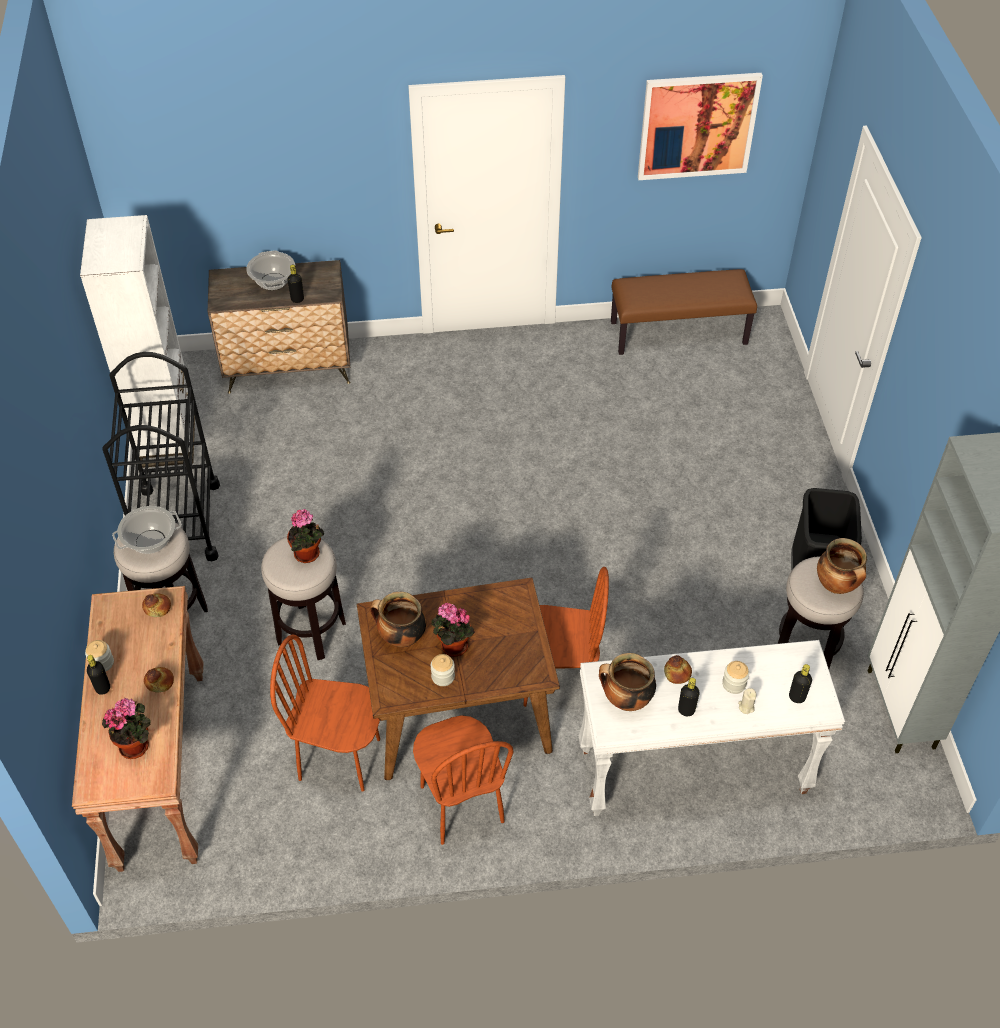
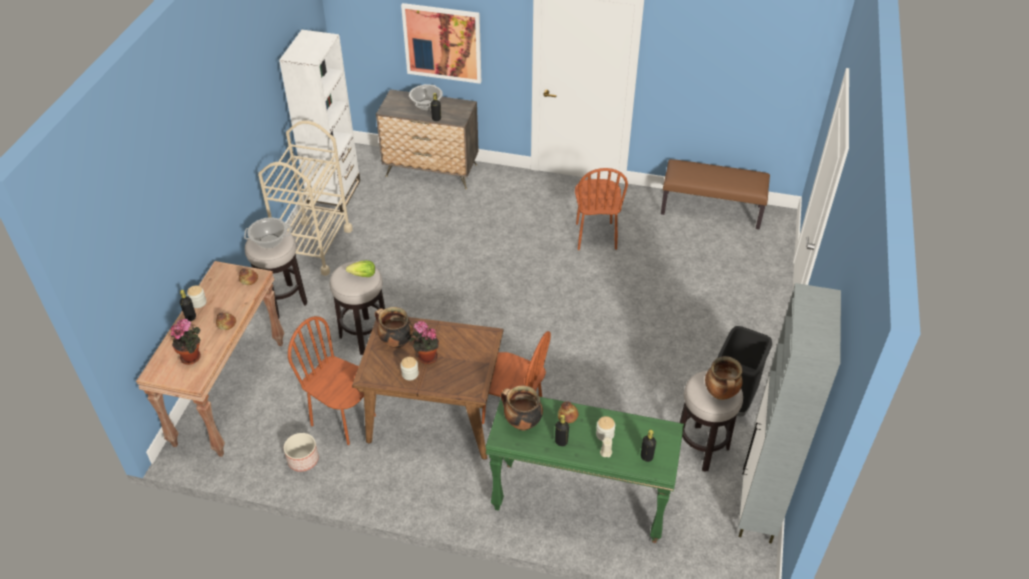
camera: 20 degrees right, 5 degrees down
(178, 523) = (315, 247): black cart -> beige cart
(309, 555) = (363, 275): potted plant -> lettuce
(311, 831) = (302, 459): none -> planter
(461, 804) = (408, 473): brown chair -> brown chair (595, 236)
(692, 773) = (579, 503): white console table -> green console table
(697, 126) = (740, 54): picture -> picture (442, 43)

